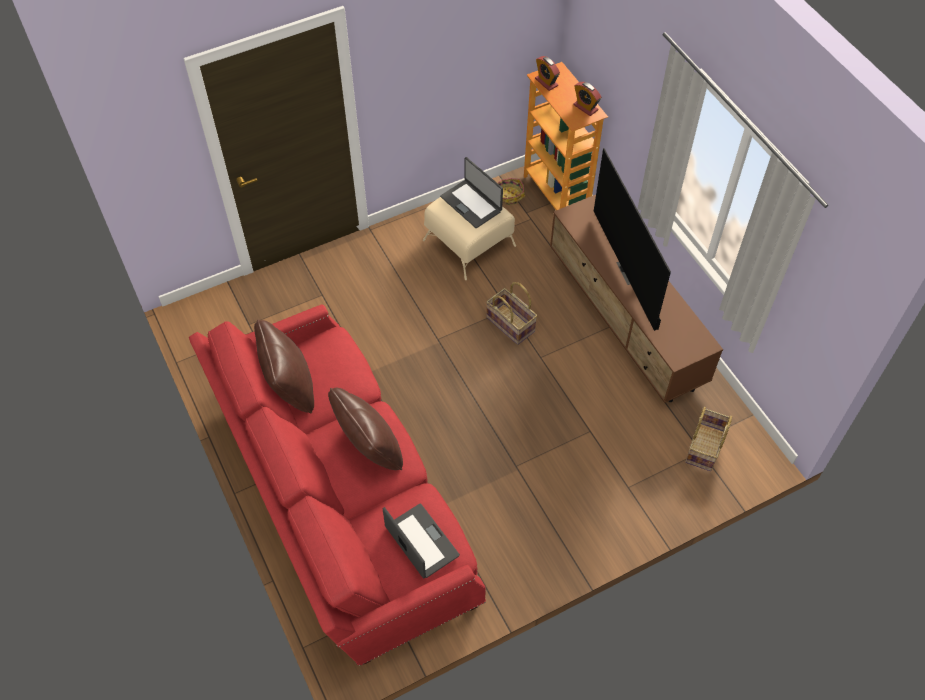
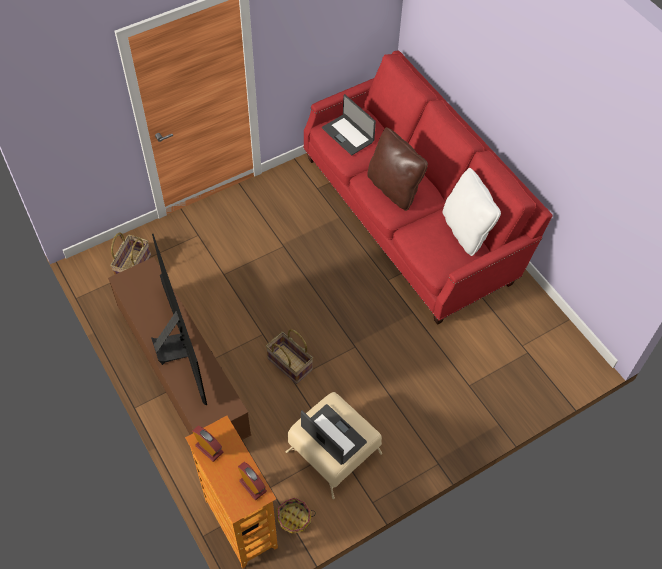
camera: 175 degrees right, 0 degrees up
(290, 387) = (466, 231): brown pillow -> white pillow

